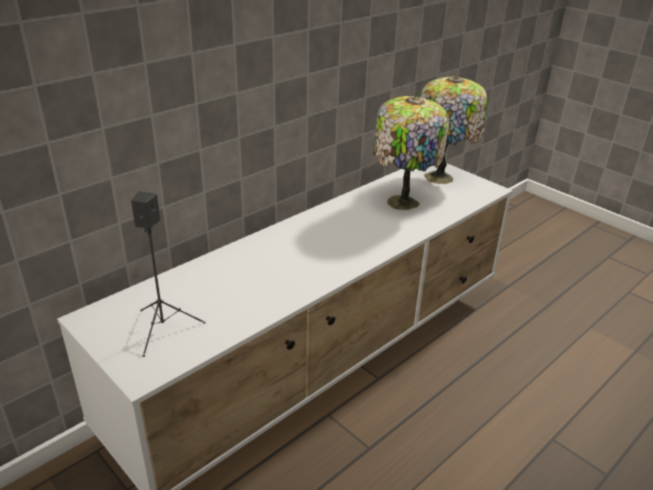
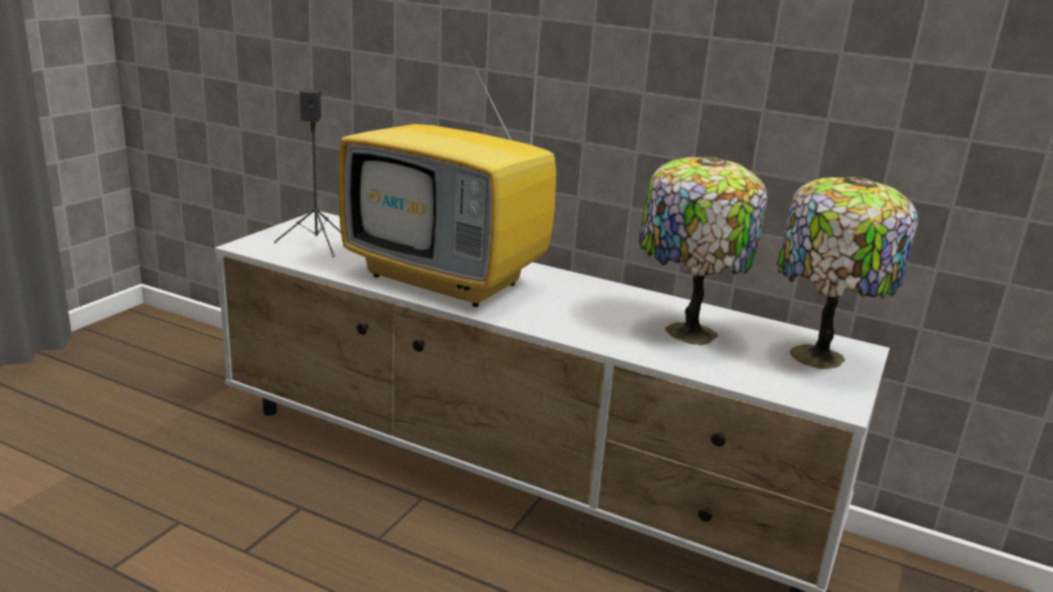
camera: 70 degrees right, 10 degrees down
(287, 270) = (450, 280): none -> television

